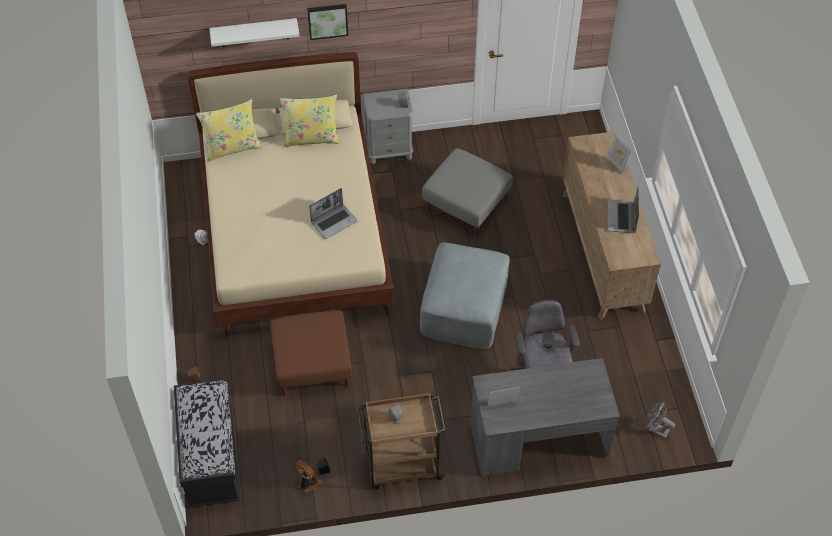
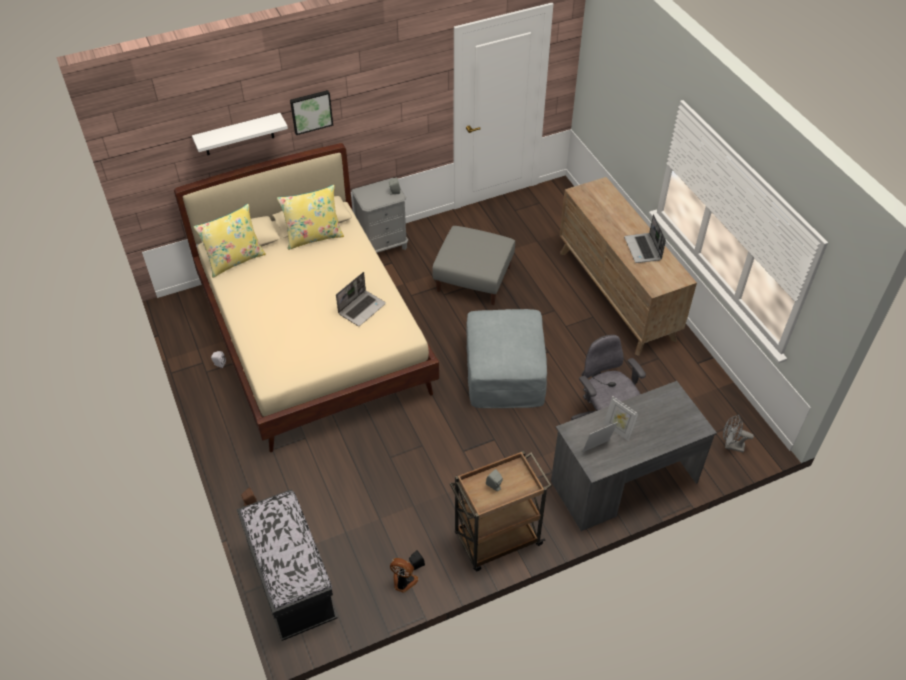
camera: 15 degrees left, 5 degrees down
(313, 364) = (371, 459): brown ottoman -> none
(617, 164) = (619, 204): picture frame -> picture frame (618, 430)

